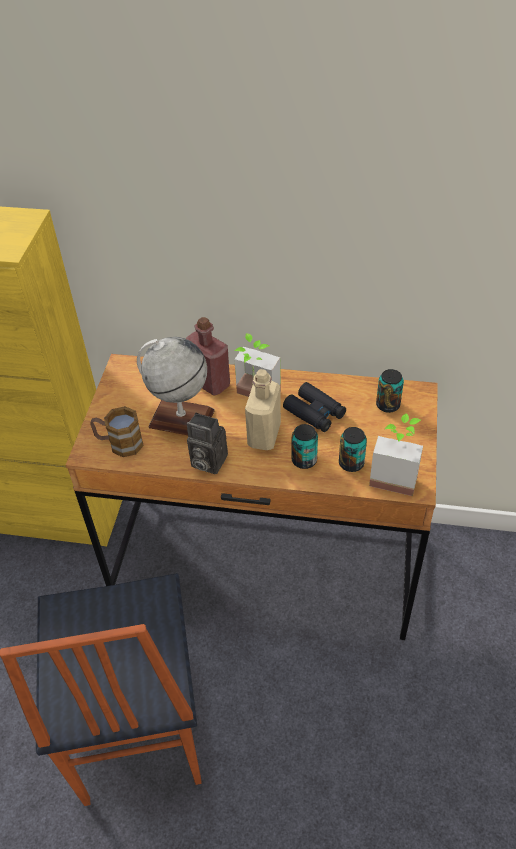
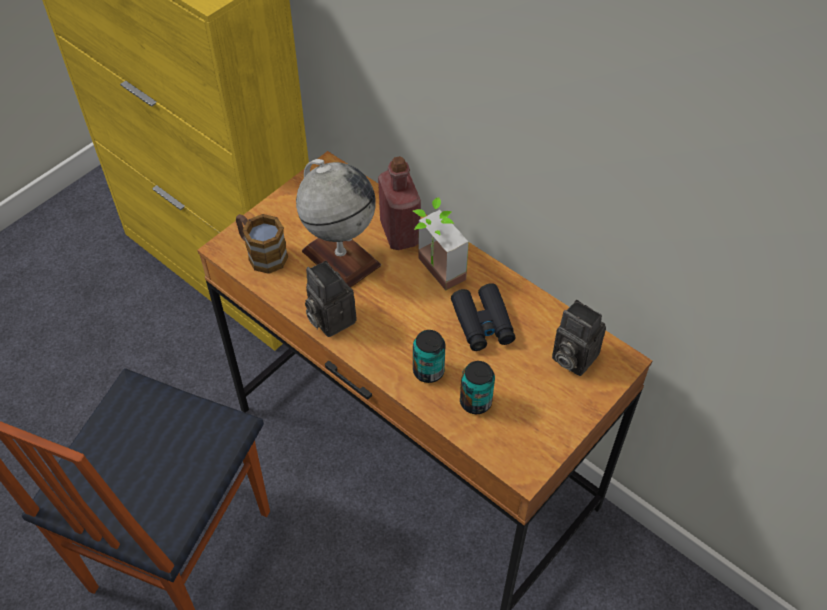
camera: 30 degrees right, 5 degrees up
(264, 435) = (409, 321): beige bottle -> none
(388, 405) = (571, 357): can -> camera
(395, 475) = (512, 442): potted plant -> none

